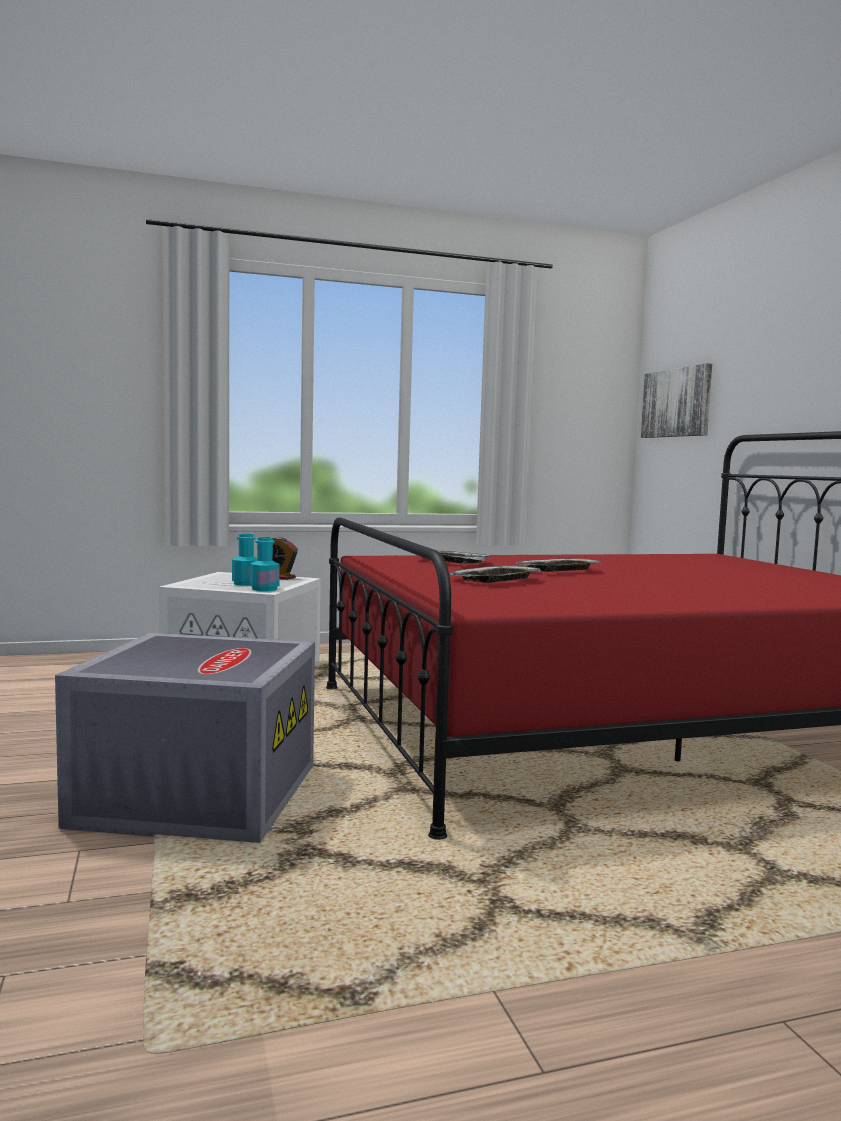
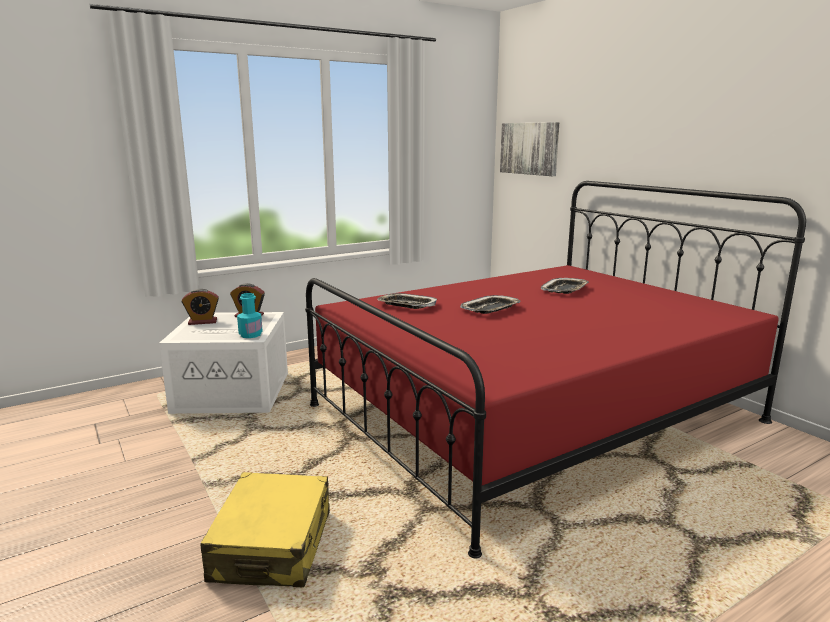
camera: 15 degrees left, 10 degrees up
(196, 793) = (273, 546): grey storage box -> yellow suitcase
(221, 577) = (202, 322): none -> alarm clock
(246, 584) = (230, 328): turquoise bottle -> none
(496, 580) = (462, 333): tray -> tray (565, 290)

